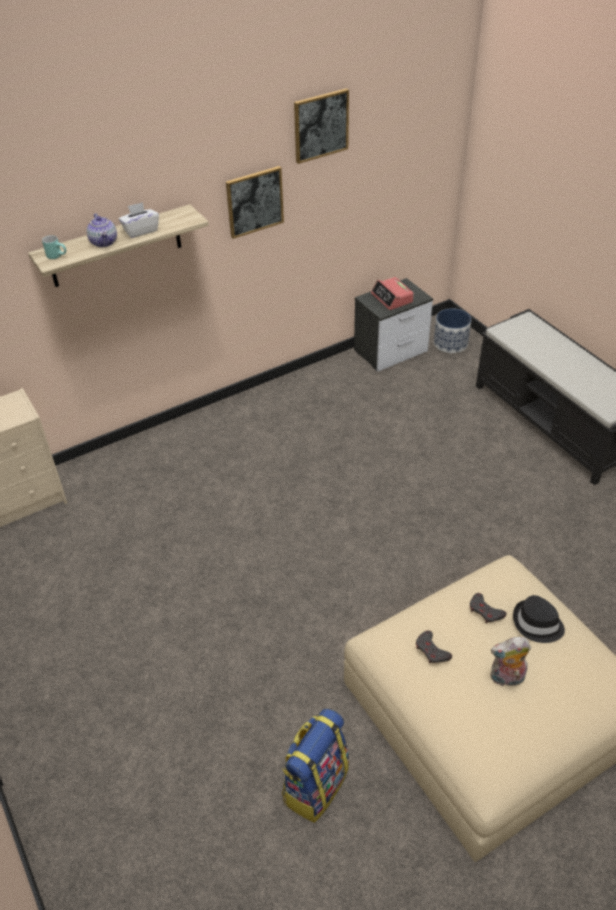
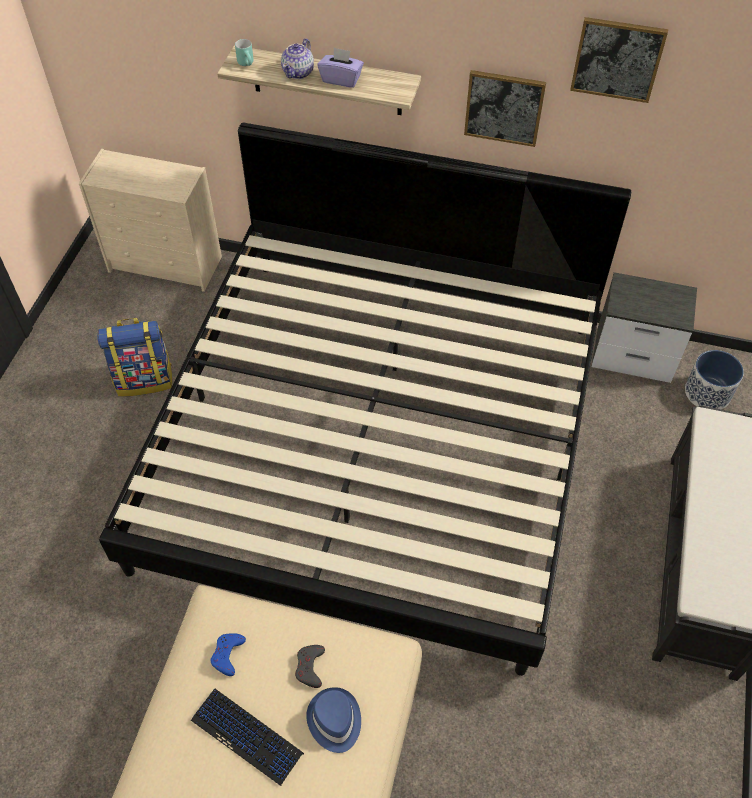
camera: 45 degrees right, 10 degrees up
(141, 231) = (341, 79): white tissue box -> purple tissue box
(309, 498) = (376, 439): none -> bed
(315, 784) = (99, 669): backpack -> backpack (145, 379)
(392, 298) = (649, 300): alarm clock -> none
(431, 650) = (227, 655): grey game controller -> blue game controller
(506, 679) = (247, 736): plush toy -> keyboard
(537, 624) = (334, 721): black hat -> blue hat

